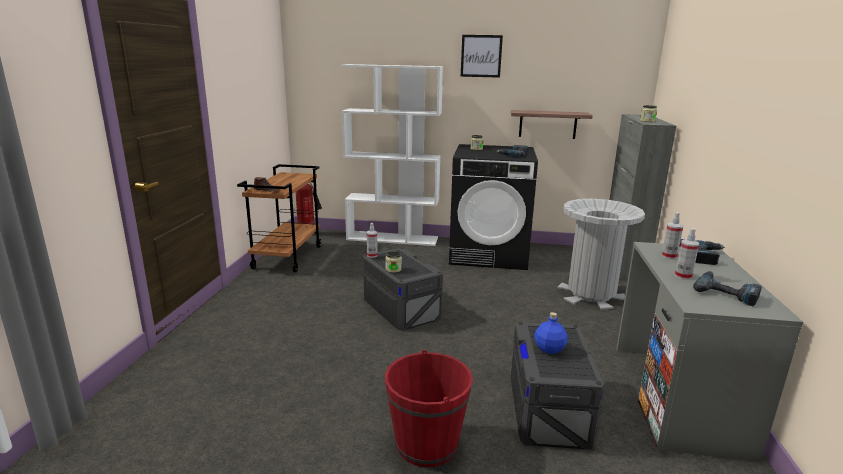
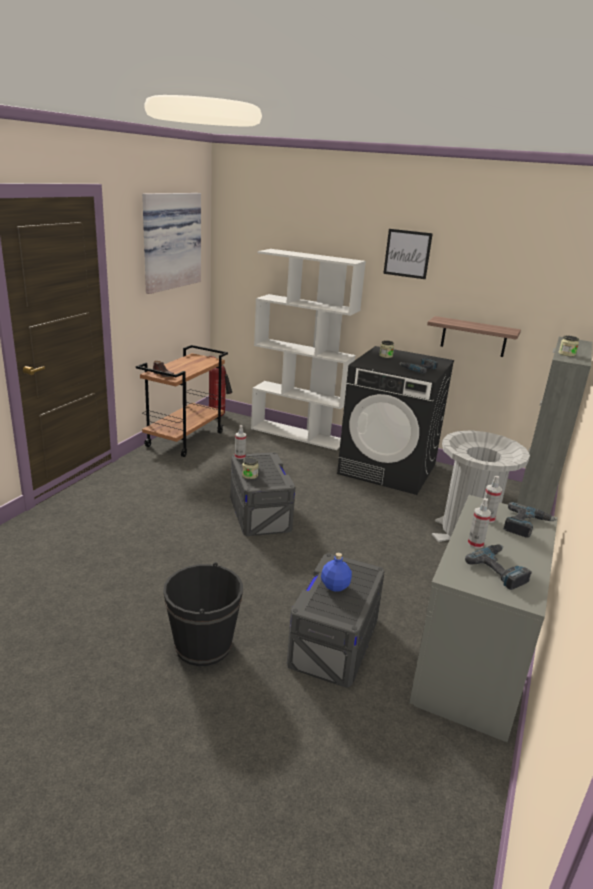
camera: 15 degrees right, 5 degrees up
(253, 58) = (169, 241): none -> picture
(426, 444) = (203, 646): red bucket -> black bucket

